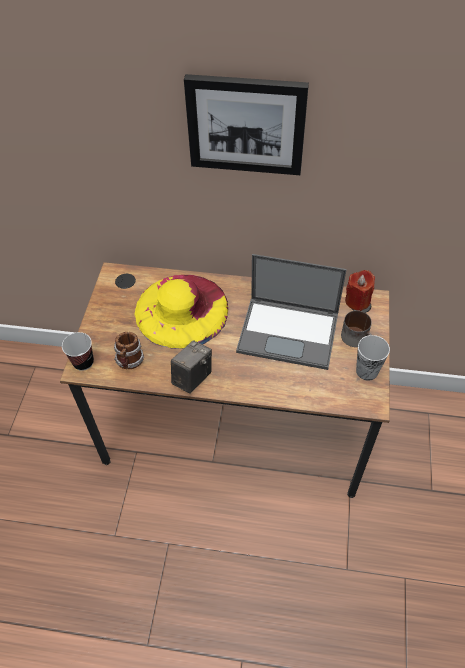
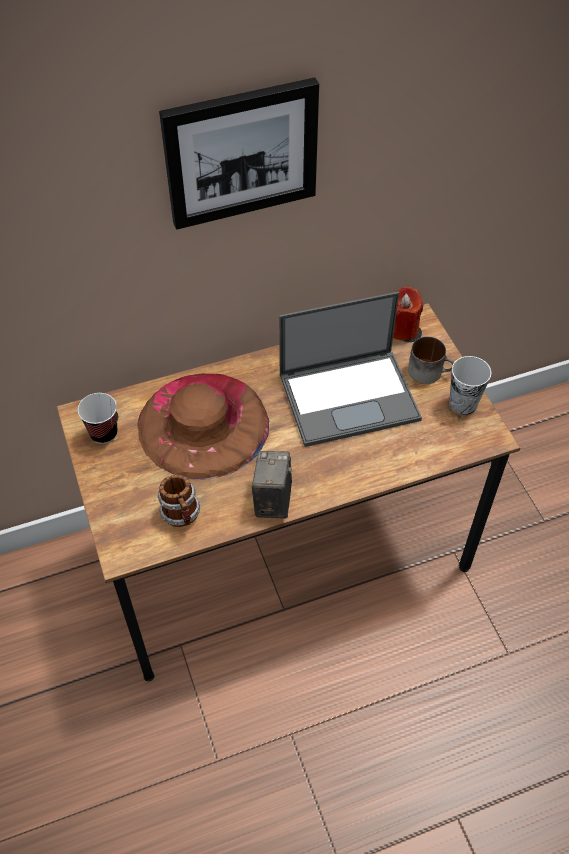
camera: 30 degrees left, 0 degrees up
(83, 362) = (120, 543): cup -> cup (104, 433)
(182, 310) = (203, 424): yellow hat -> brown hat

